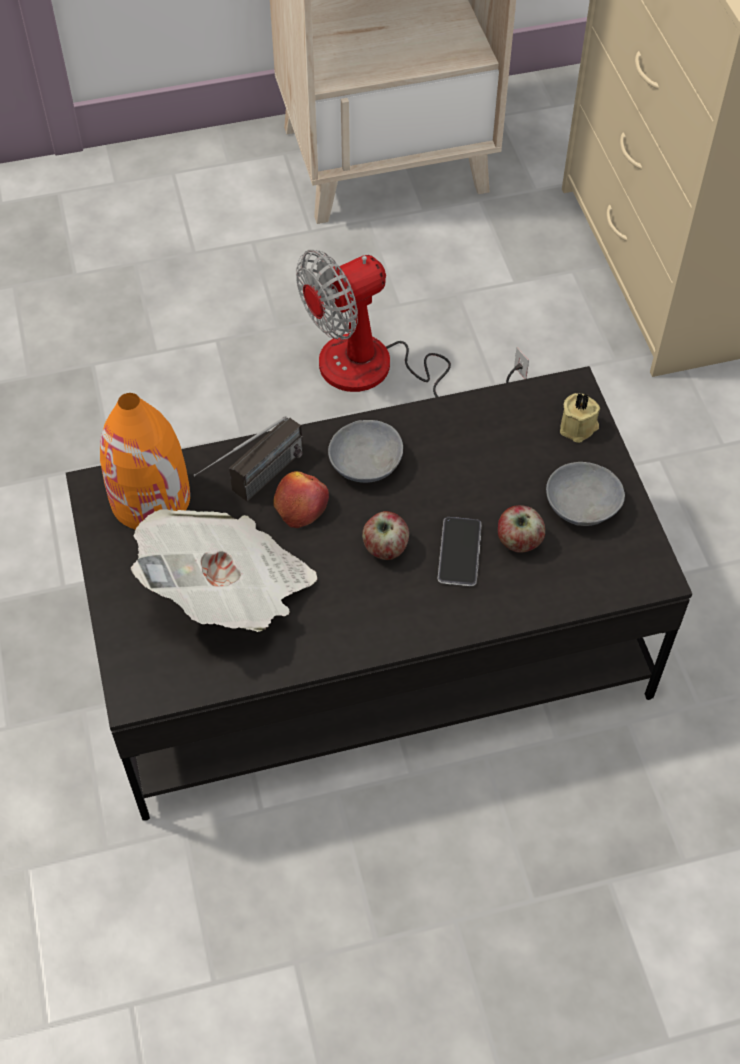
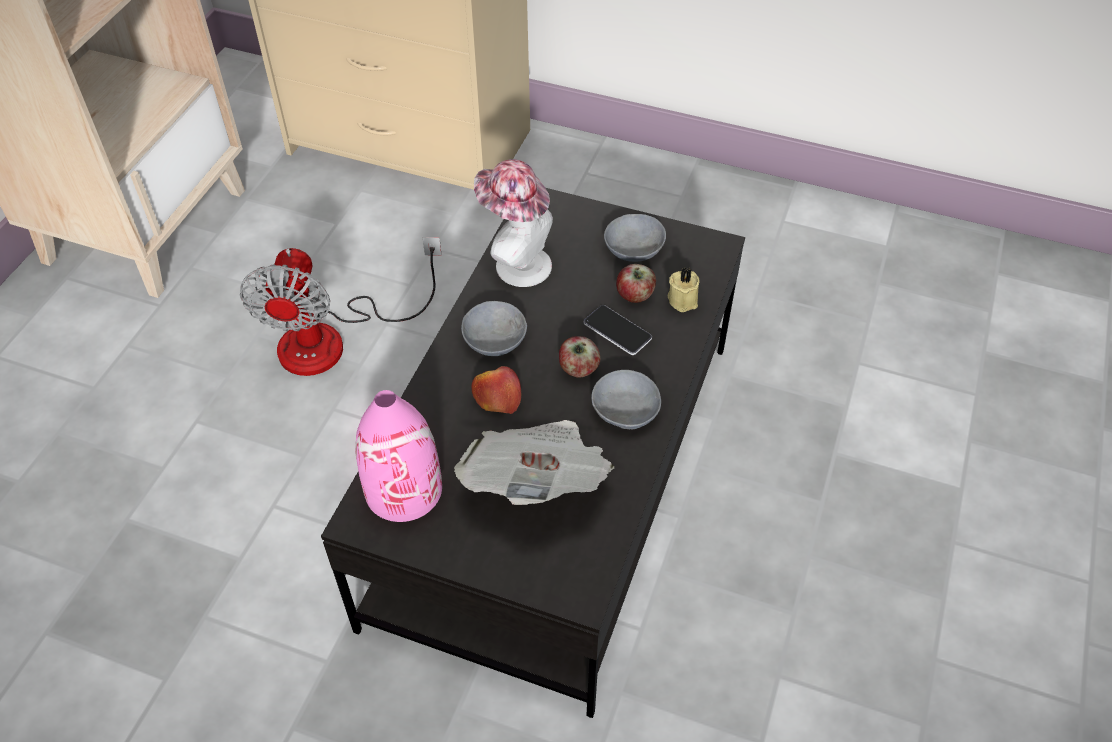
camera: 55 degrees left, 5 degrees down
(151, 499) = (404, 488): orange vase -> pink vase
(254, 486) = (453, 416): radio -> none
(367, 616) = (627, 411): none -> grey bowl
(474, 423) = (516, 263): none -> hat
(579, 427) = (570, 215): beige candle -> beige candle (683, 299)

